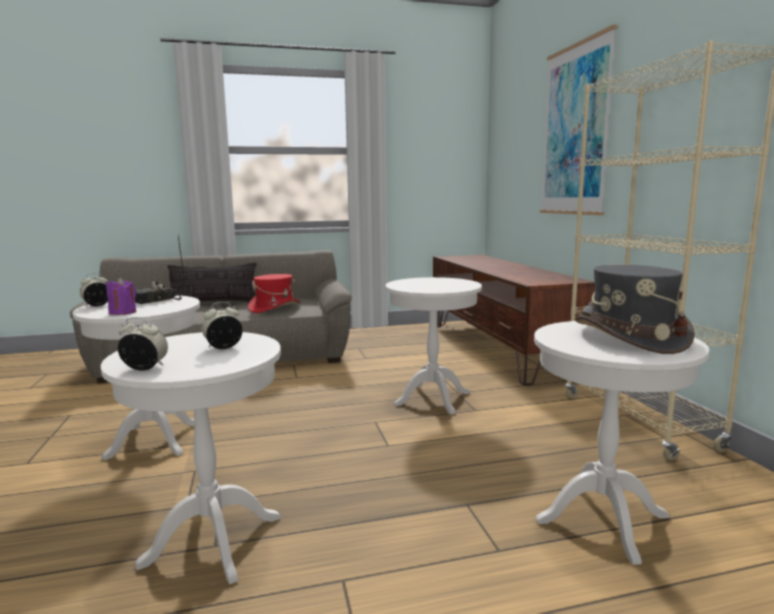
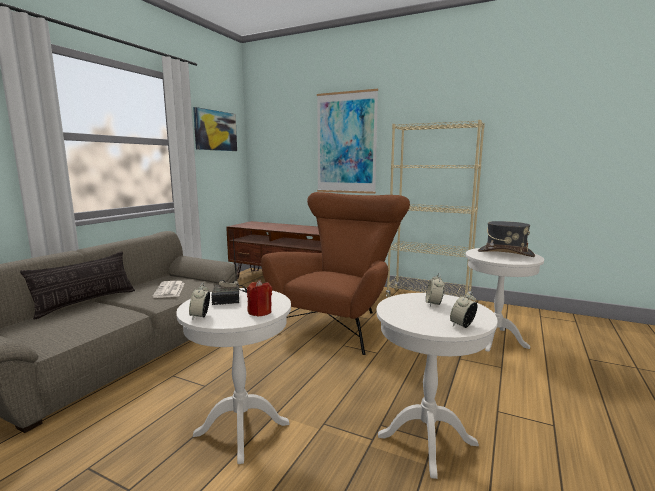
camera: 50 degrees left, 0 degrees up
(123, 312) = (260, 312): purple candle -> red candle
(275, 308) = (170, 290): red hat -> newspaper
(430, 132) = (215, 130): none -> picture
(433, 399) = (338, 321): white side table -> brown armchair

